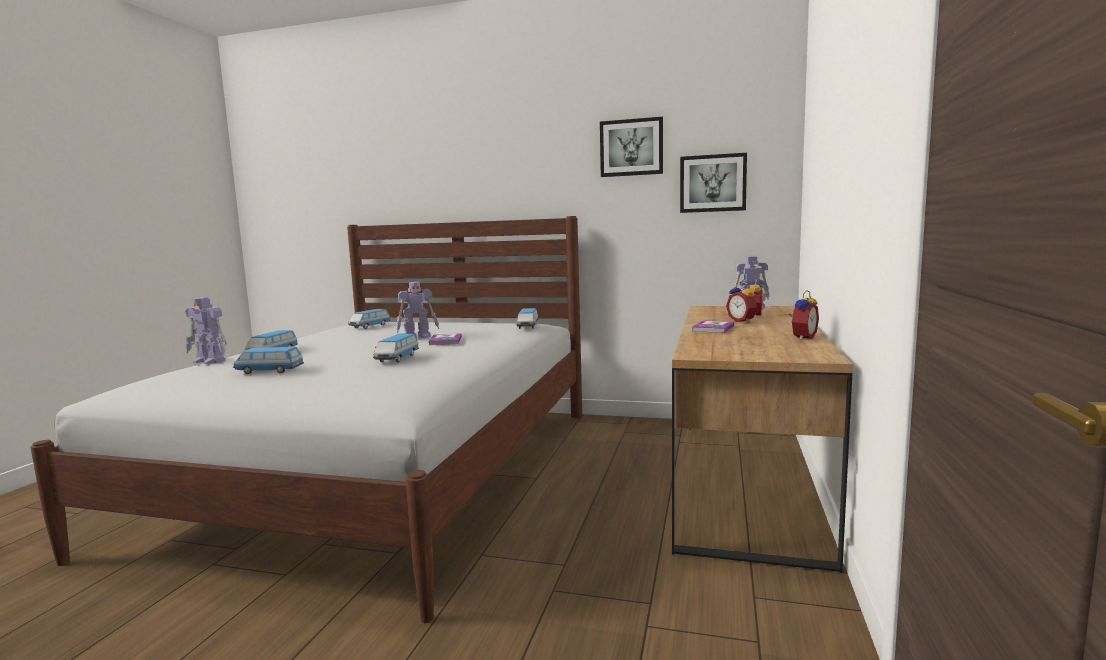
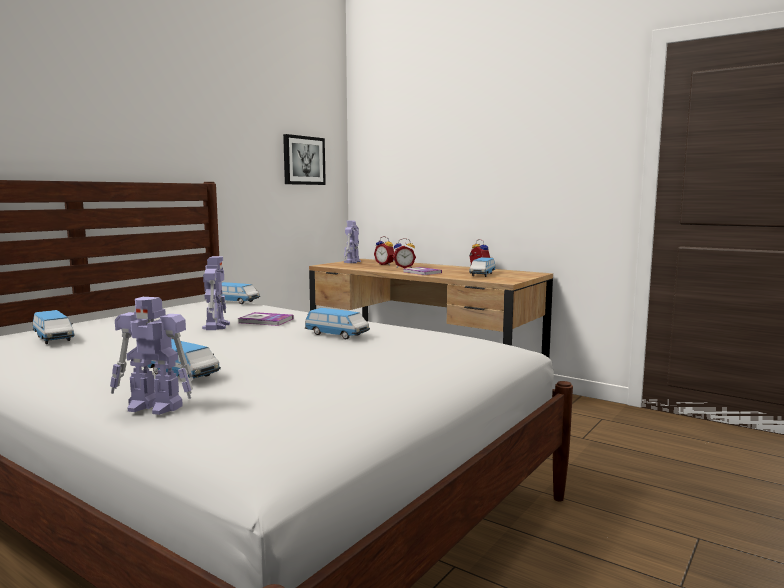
camera: 70 degrees left, 0 degrees up
(210, 361) = (156, 407): toy robot -> toy robot turned 60 degrees clockwise
(269, 371) = (316, 374): toy car -> toy car (482, 275)
(631, 147) = (248, 118): picture -> none

